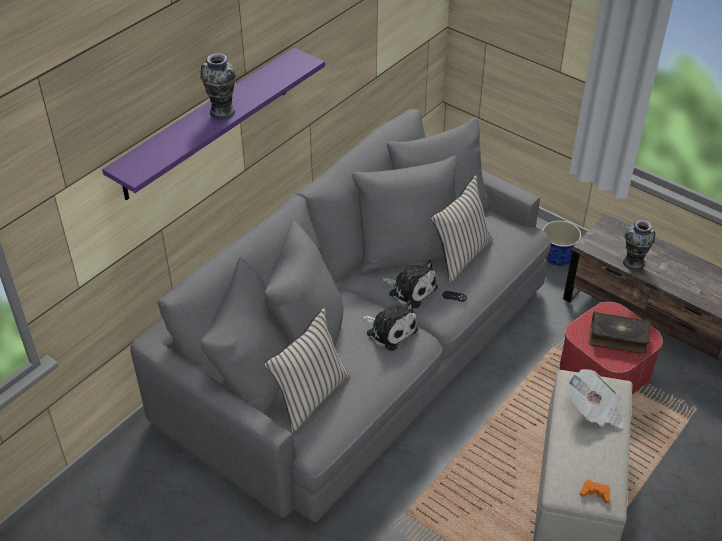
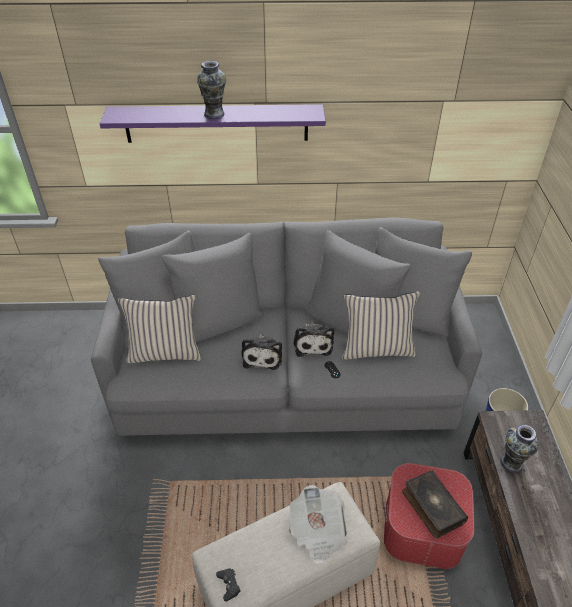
camera: 50 degrees right, 0 degrees up
(595, 493) = (229, 585): orange game controller -> black game controller

